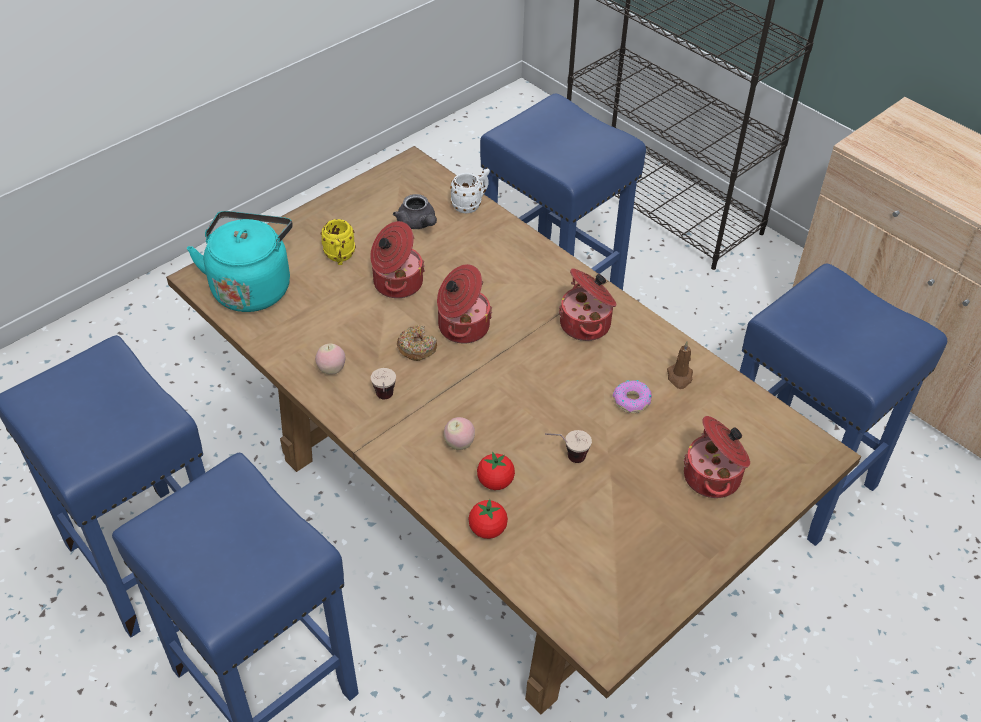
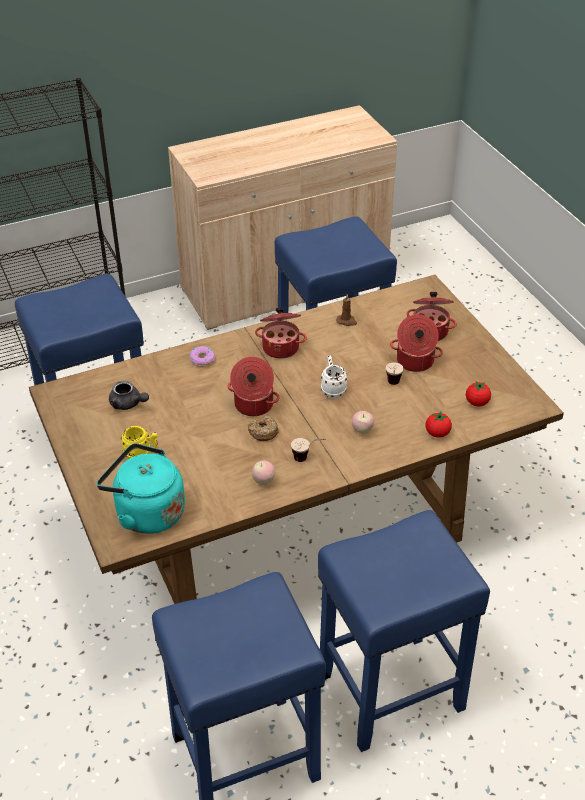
camera: 70 degrees left, 5 degrees down
(396, 283) = (189, 429): cooking pot -> cooking pot (414, 362)
(418, 224) = (128, 404): grey teapot -> grey teapot turned 45 degrees clockwise
(470, 205) = (124, 372): white mug -> white mug (332, 389)
(495, 481) = (400, 421): tomato -> tomato (477, 402)
(632, 401) = (357, 346): donut -> donut (202, 359)

